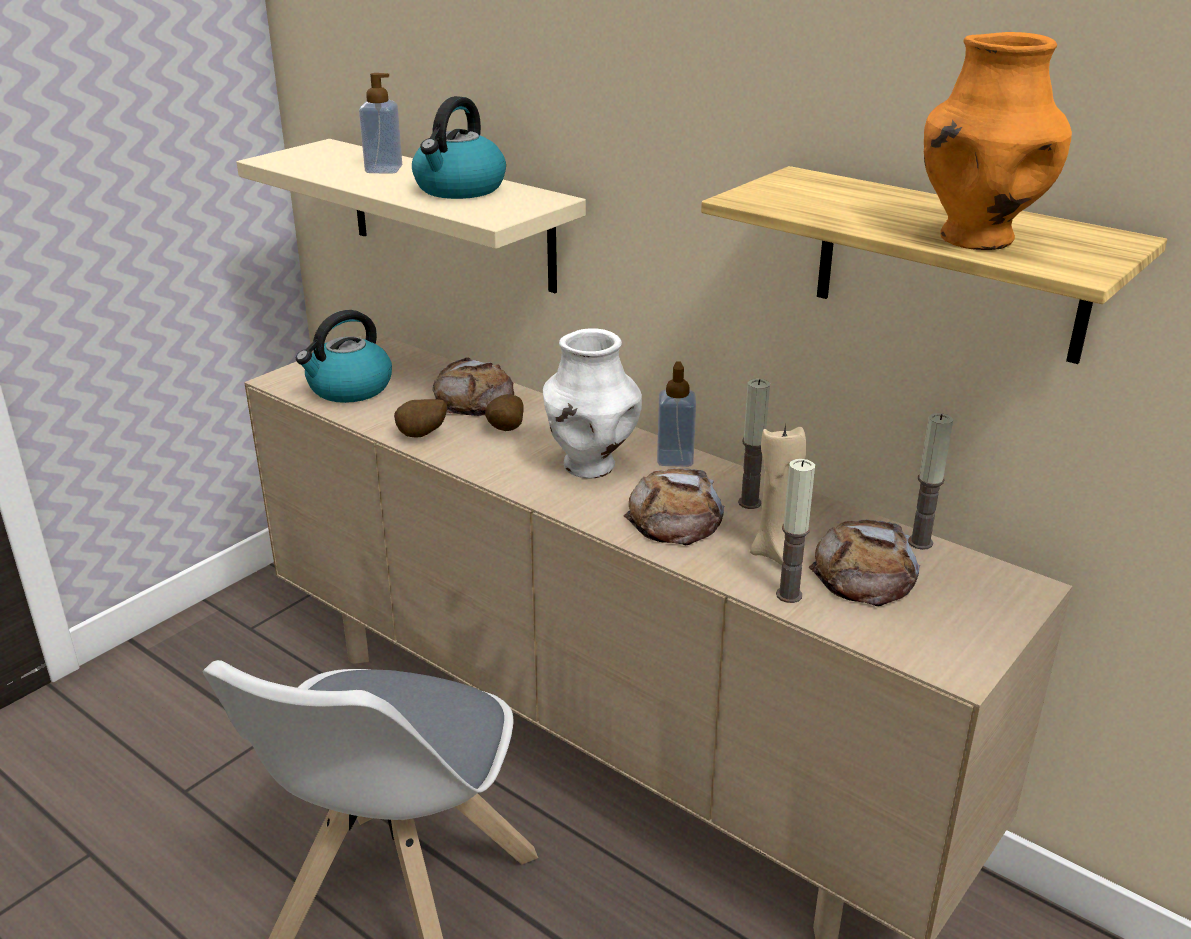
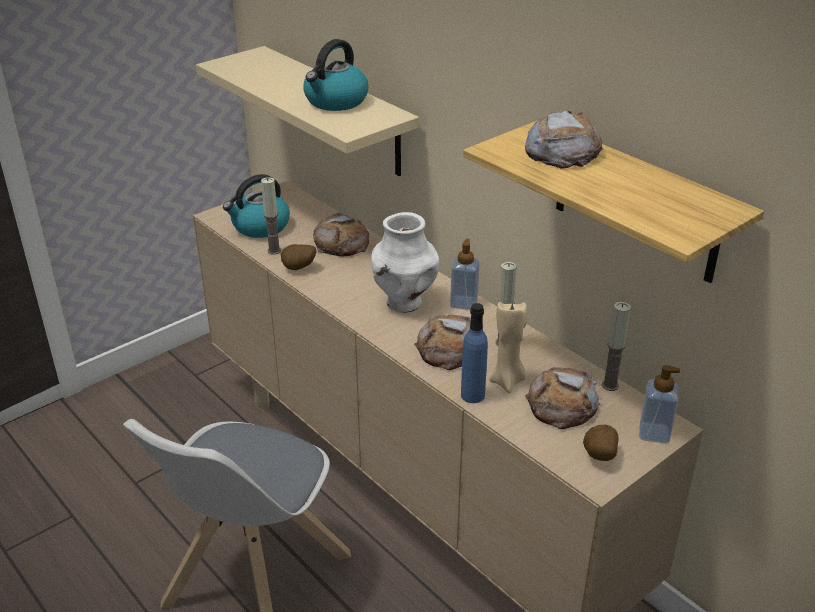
camera: 10 degrees right, 5 degrees up
(384, 170) = (291, 79): soap dispenser -> soap dispenser (654, 433)
(504, 431) = (354, 270): potato -> potato (598, 456)
(733, 575) = (472, 395): none -> blue bottle
(789, 595) = (505, 414): candle -> candle (274, 251)
(843, 194) = (562, 151): none -> bread
(976, 239) = (628, 201): orange vase -> none

